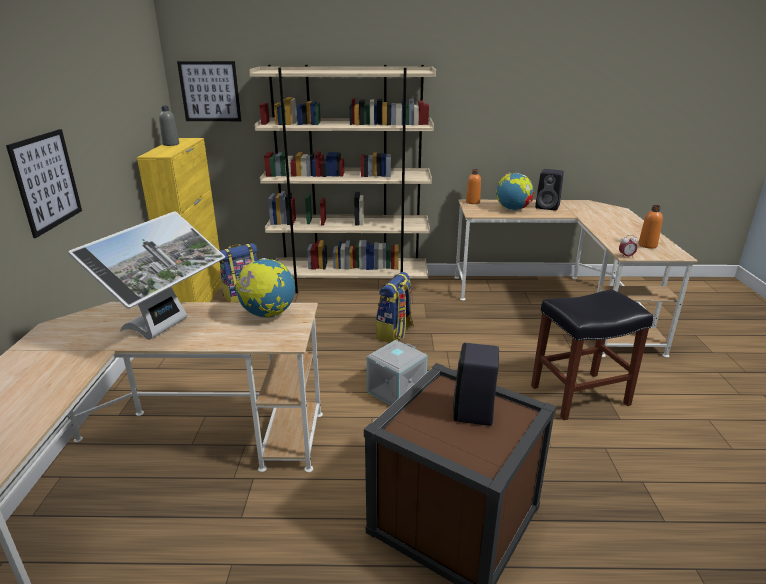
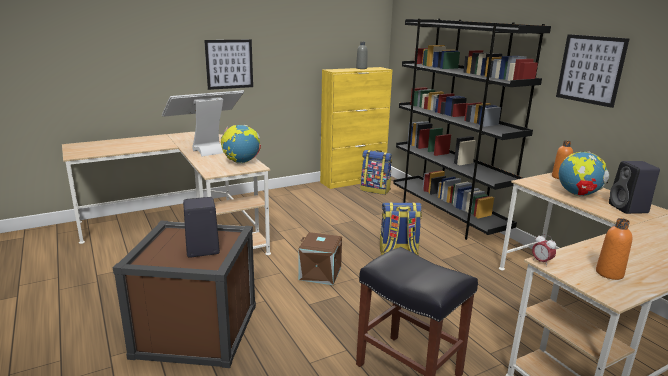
camera: 60 degrees right, 5 degrees down
(166, 328) = (207, 149): monitor -> monitor turned 150 degrees clockwise
(210, 91) = (408, 37): picture -> picture (590, 69)
(350, 284) = (447, 216): beige bookcase -> black bookcase
(397, 391) = (319, 274): grey storage box -> brown storage box

